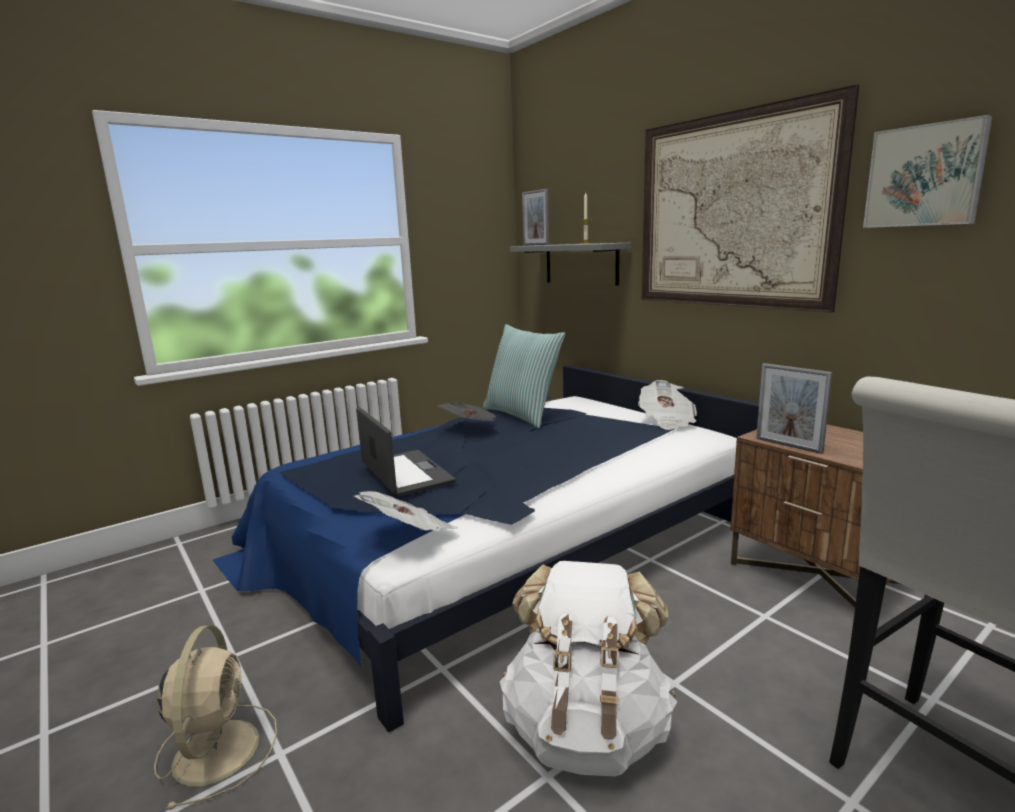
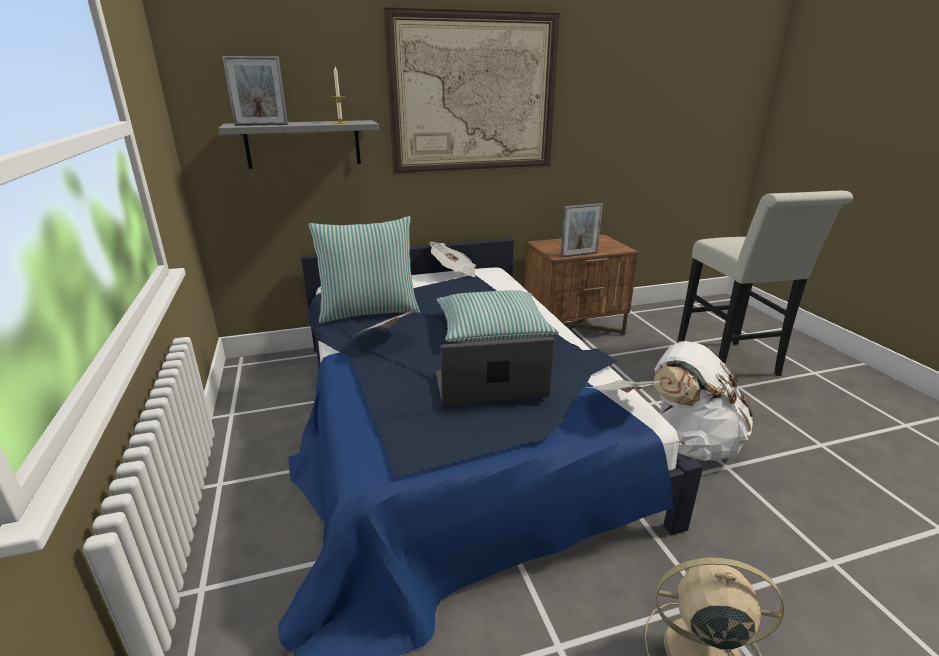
camera: 70 degrees left, 10 degrees up
(531, 458) = (492, 330): none -> pillow
(925, 176) = (592, 80): picture -> none

